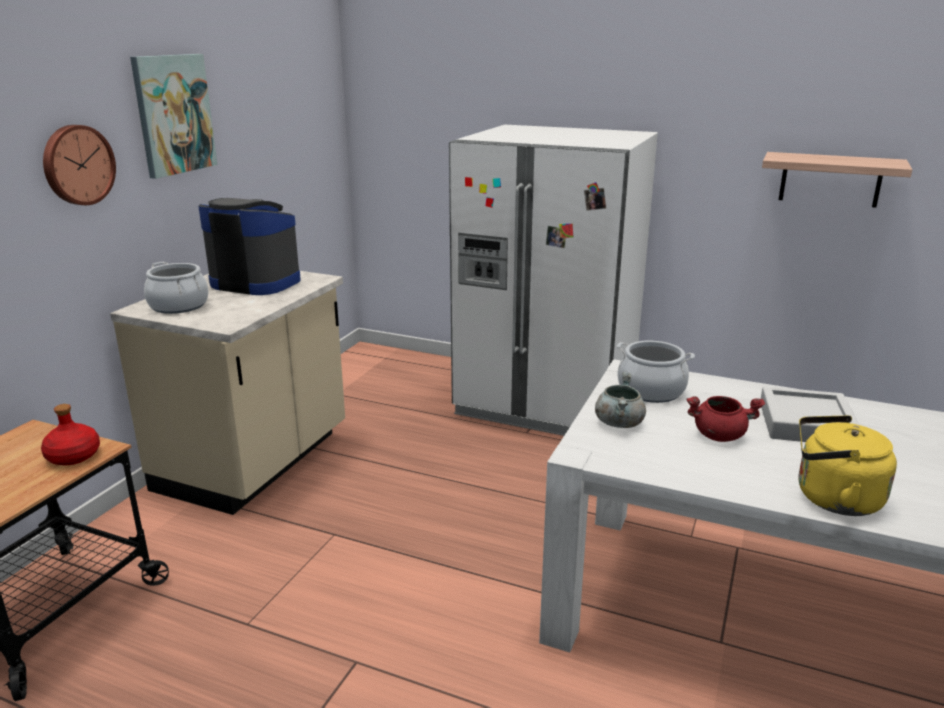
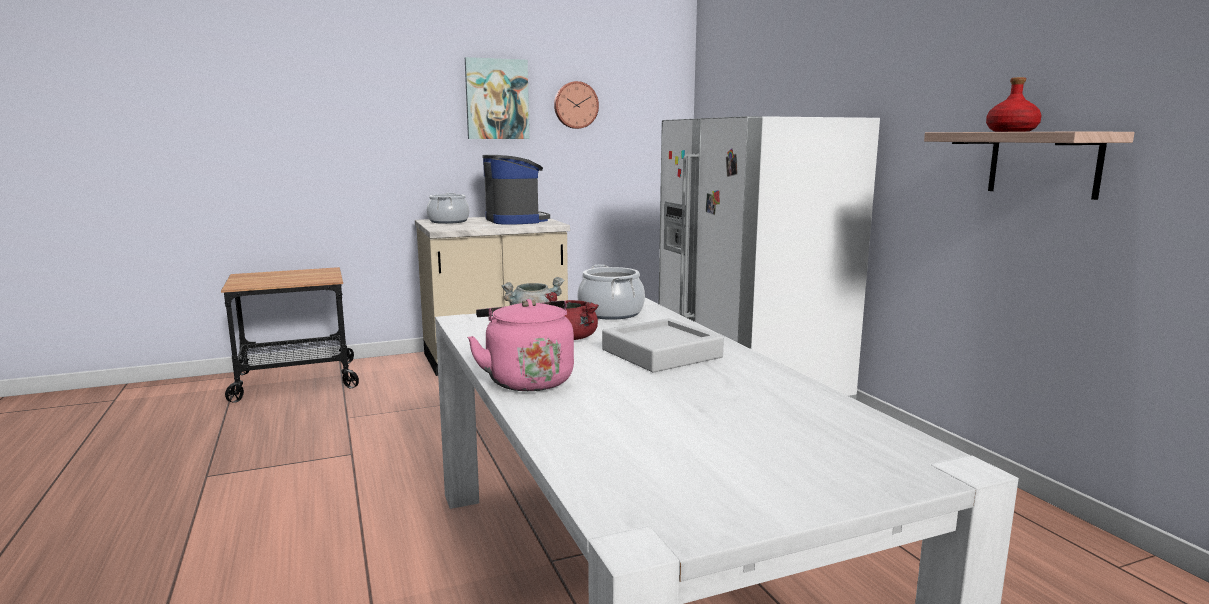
camera: 45 degrees right, 10 degrees down
(73, 456) = (314, 279): red bottle -> red bottle (1011, 131)
(77, 165) = (409, 120): wall clock -> wall clock (575, 105)
(832, 498) = (527, 380): yellow kettle -> pink kettle

